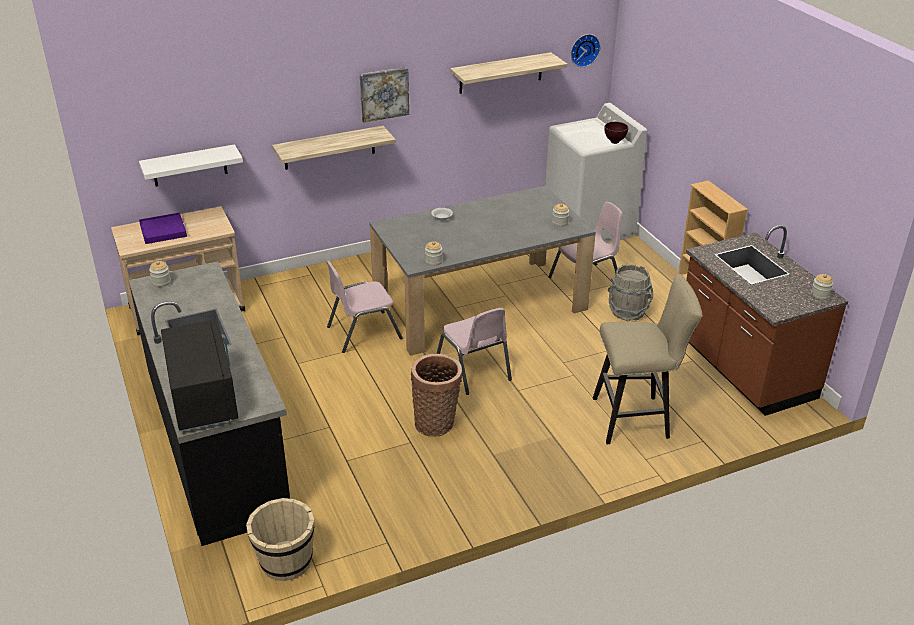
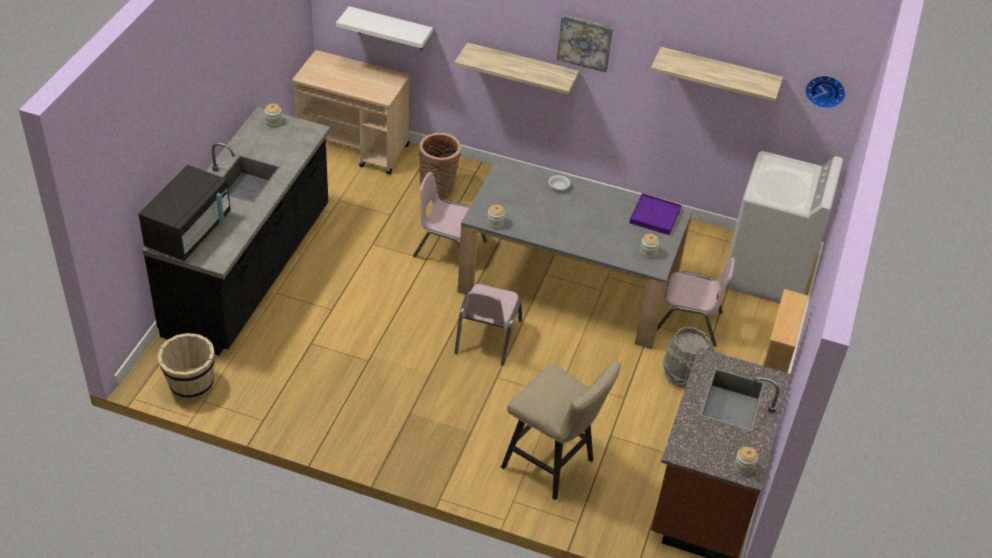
camera: 40 degrees right, 10 degrees up
(163, 230) = (344, 74): purple tray -> purple tray (655, 216)
(437, 423) = (404, 359): basket -> basket (438, 190)
(614, 142) = (793, 202): brown bowl -> none

